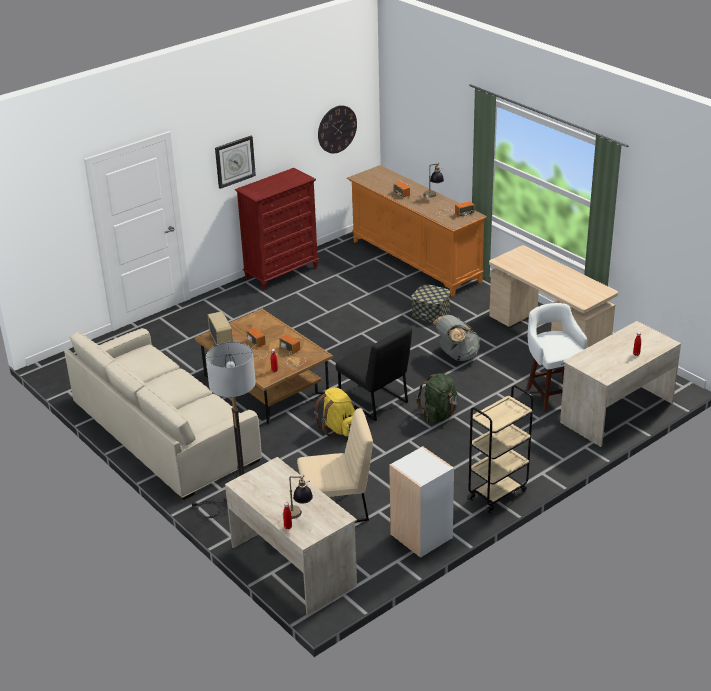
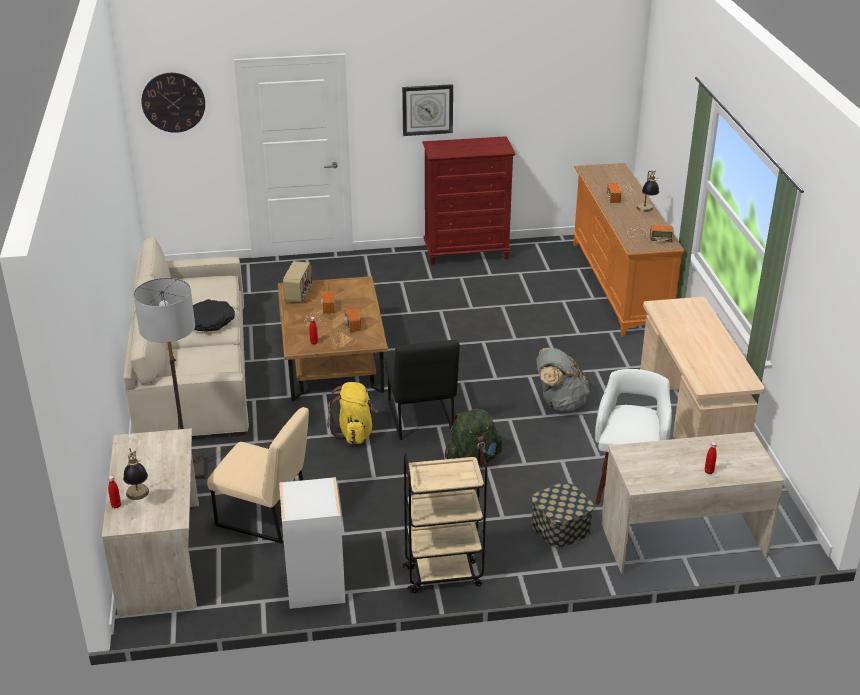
camera: 30 degrees right, 0 degrees up
(174, 384) = (209, 322): none -> black pillow
(337, 129) = (575, 105): wall clock -> wall clock (173, 102)
(430, 312) = (579, 346): storage box -> storage box (560, 527)

